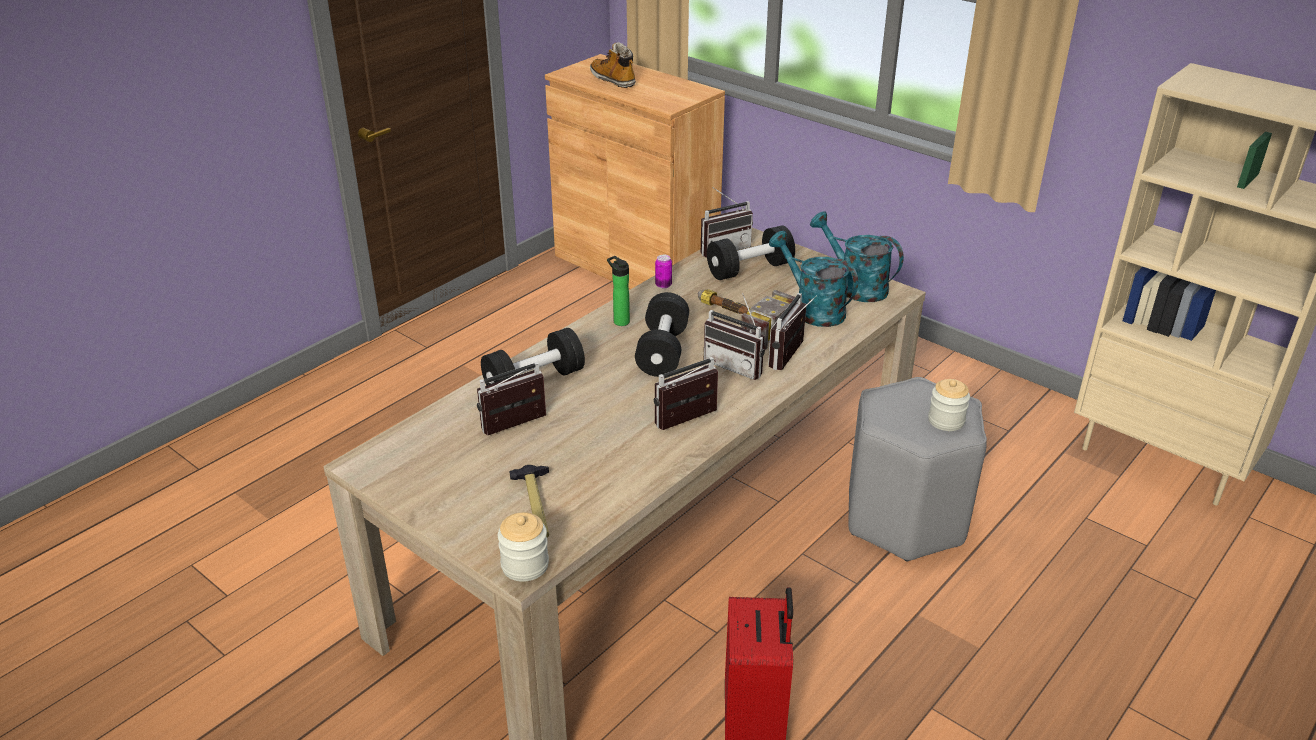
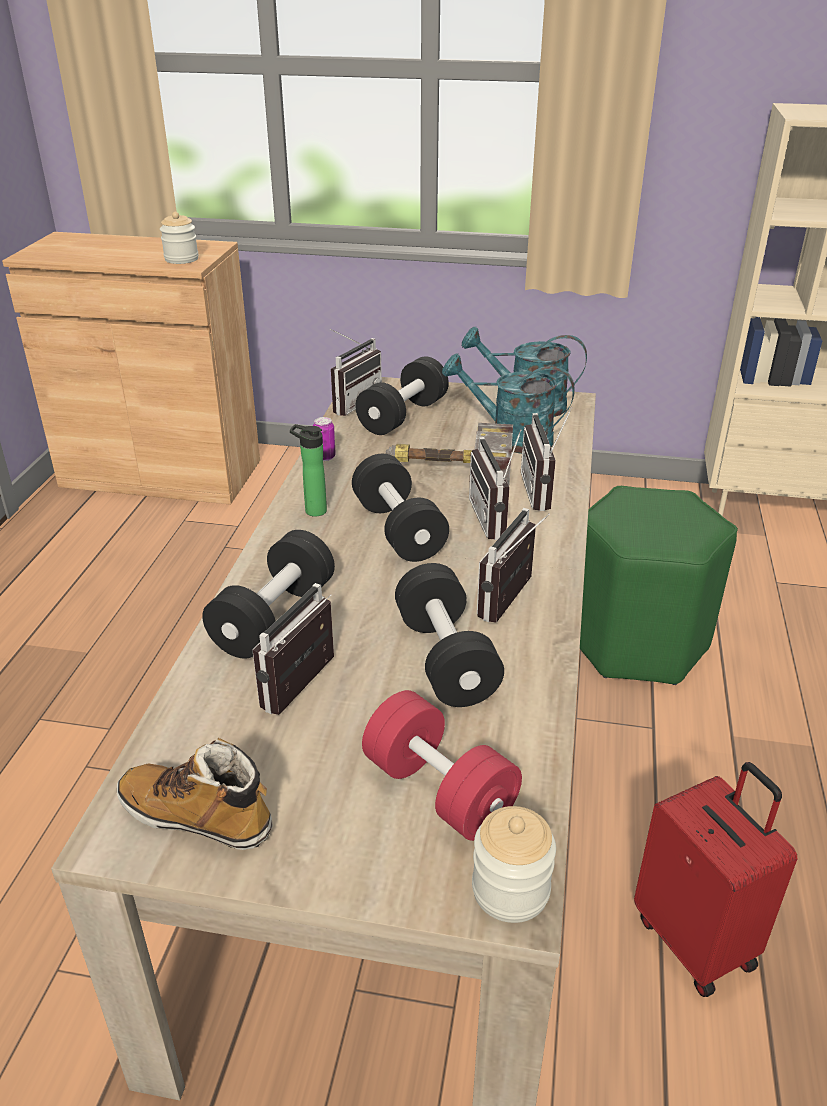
camera: 30 degrees left, 0 degrees up
(536, 506) = (439, 790): hammer -> red dumbbell
(611, 440) = (446, 659): none -> black dumbbell
(613, 80) = (97, 252): boot -> boot (198, 817)
(737, 365) = (497, 519): radio -> radio turned 75 degrees clockwise
(904, 520) = (637, 643): grey stool -> green stool
(946, 421) = (687, 520): jar -> jar (181, 259)

